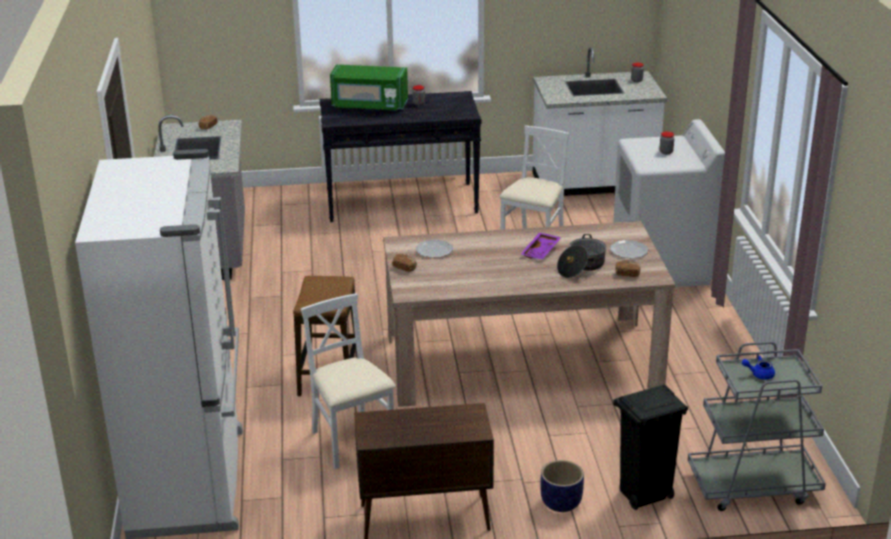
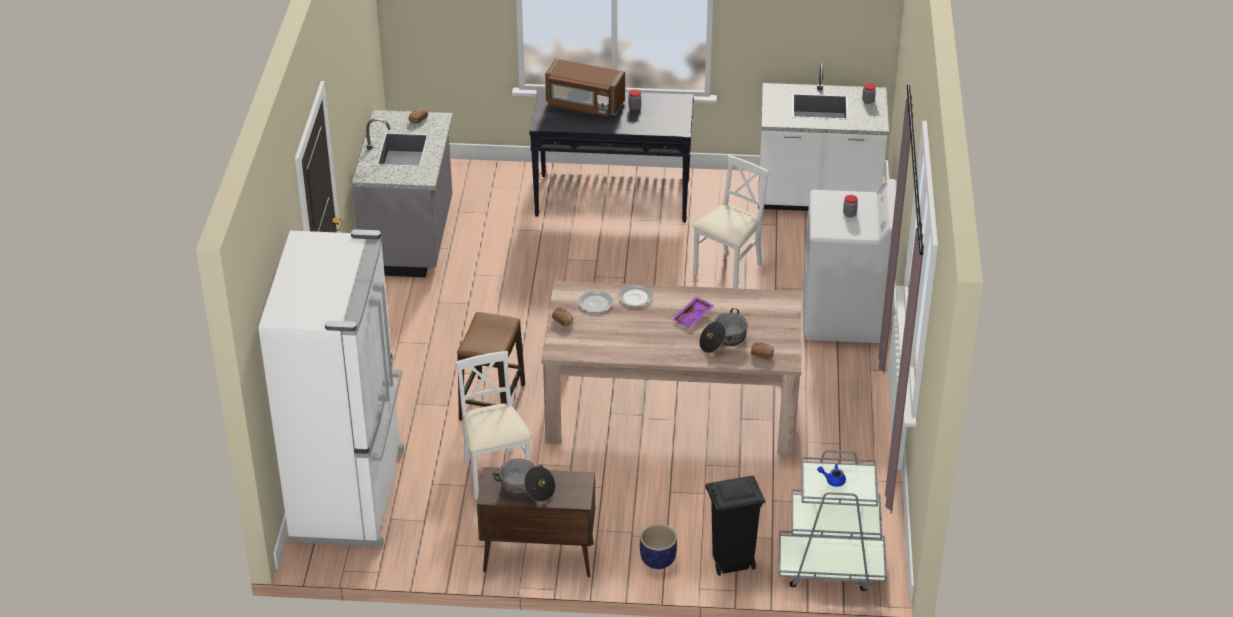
camera: 10 degrees right, 10 degrees up
(369, 105) = (584, 105): green microwave -> brown microwave
(411, 427) = (526, 488): none -> cooking pot
(628, 251) = (774, 327): plate -> plate (635, 297)

